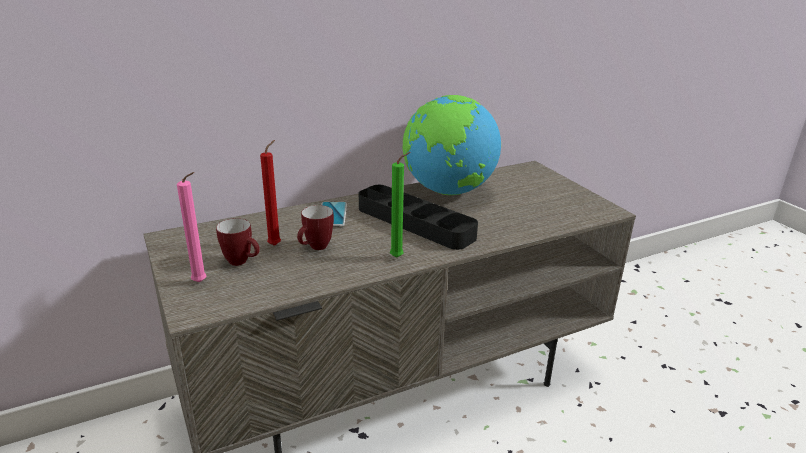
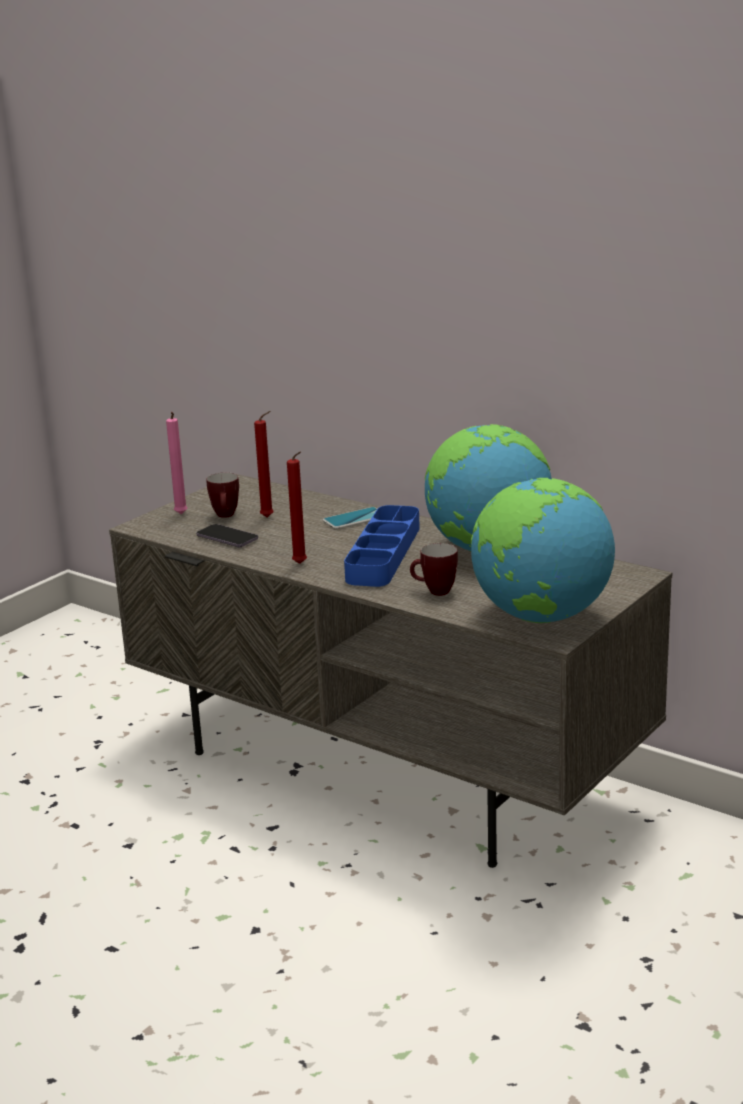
camera: 65 degrees right, 5 degrees down
(295, 274) = (227, 538): none -> phone
(315, 248) = (280, 532): mug -> mug (434, 592)
(398, 257) = (301, 564): green candle -> red candle
(415, 222) = (383, 553): black tray -> blue tray
(574, 206) = (540, 616): none -> globe

